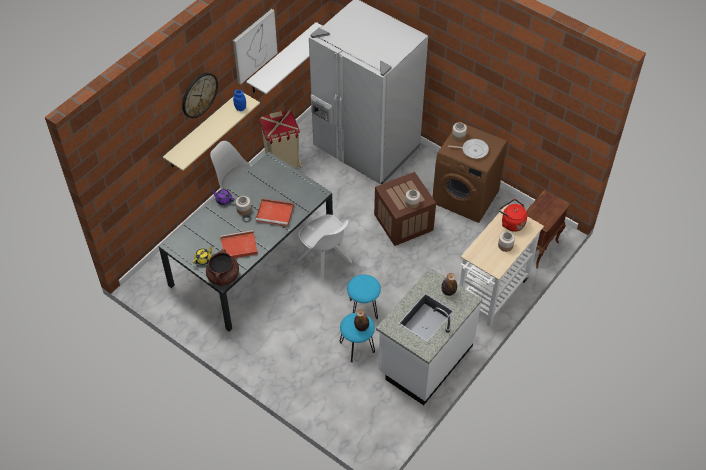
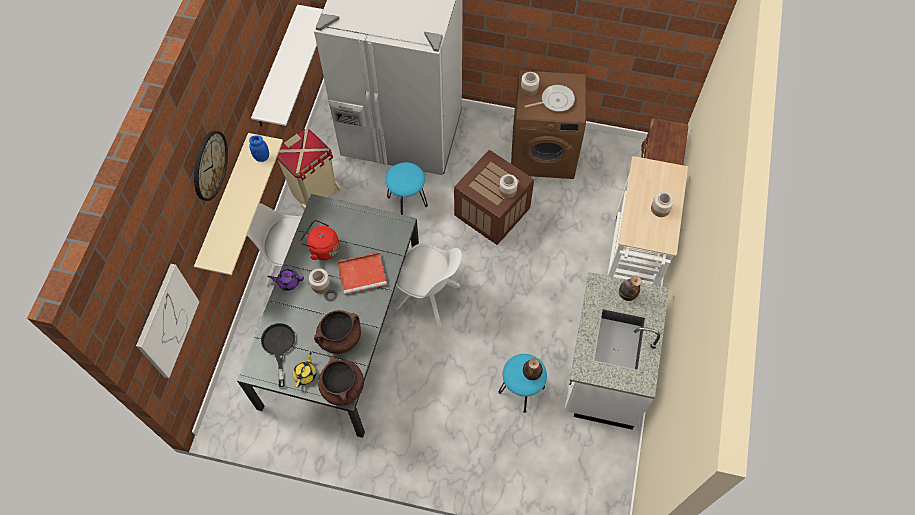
camera: 25 degrees left, 10 degrees up
(196, 236) = (279, 346): none -> black frying pan
(238, 246) = (340, 338): red tray -> brown cooking pot
(254, 46) = (248, 68): picture -> picture (167, 321)
(363, 309) = (503, 339): turquoise stool -> turquoise stool (407, 201)
(511, 223) = (651, 177): red kettle -> red kettle (322, 248)

